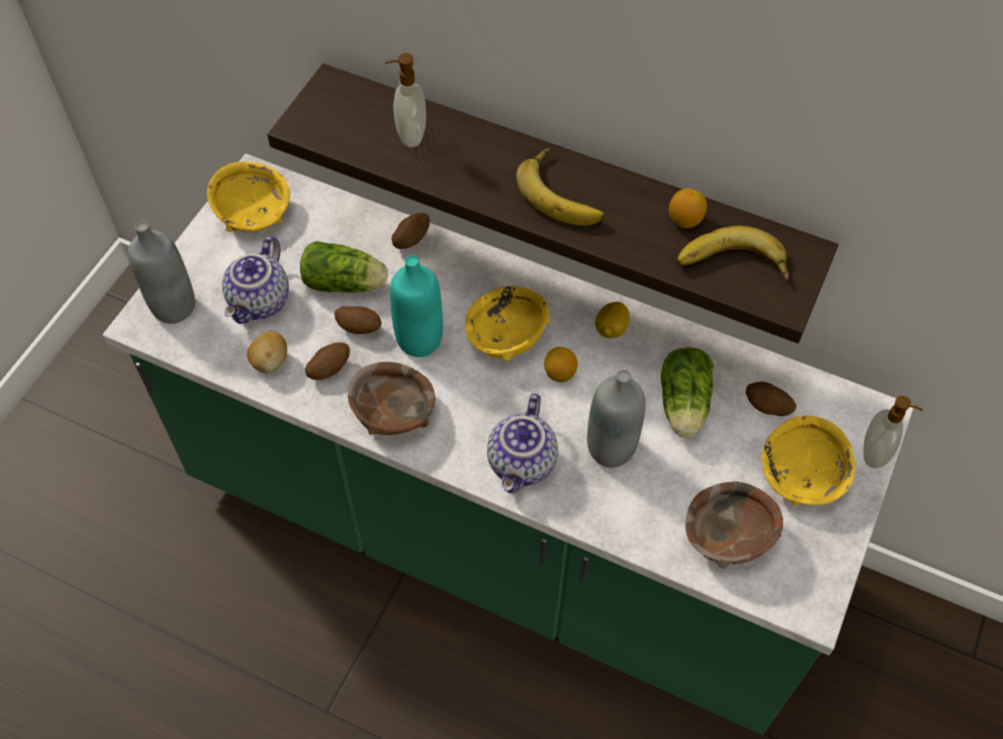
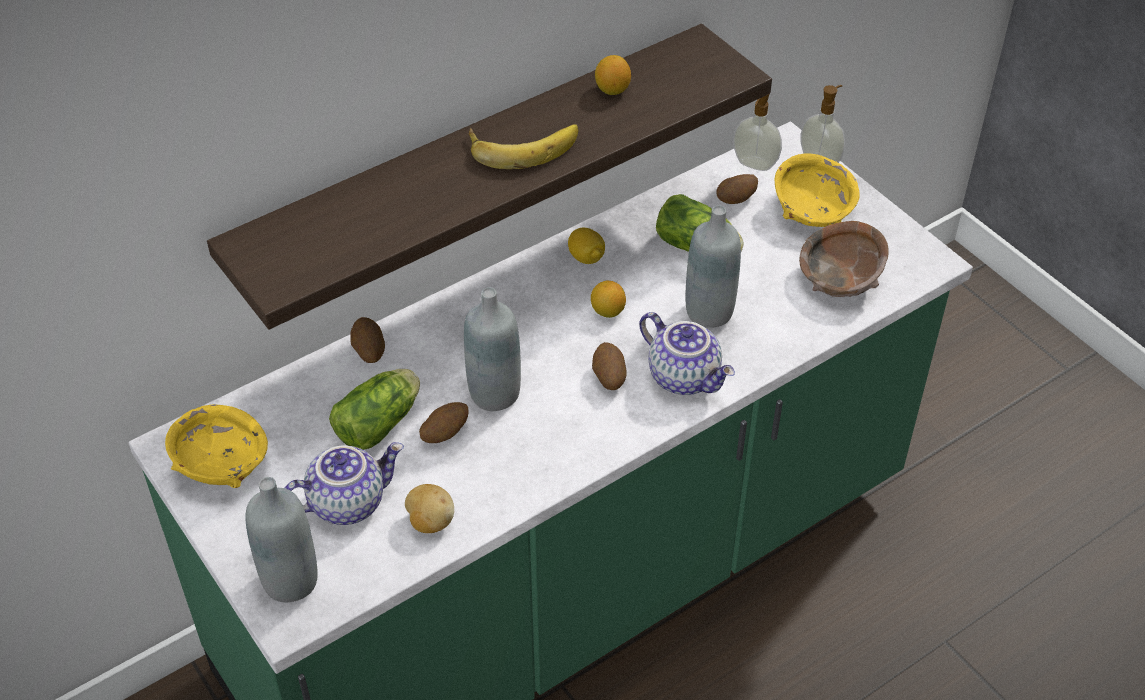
camera: 60 degrees left, 10 degrees down
(261, 302) = (347, 501): teapot -> teapot turned 75 degrees counterclockwise
(329, 369) = (476, 476): potato -> potato (608, 378)
(392, 413) = (565, 447): brown bowl -> none
(410, 135) = (364, 214): soap dispenser -> soap dispenser (754, 165)
(419, 339) = (494, 394): turquoise bottle -> grey bottle
(507, 337) = (540, 330): yellow bowl -> none
(732, 266) = (681, 85): banana -> none

